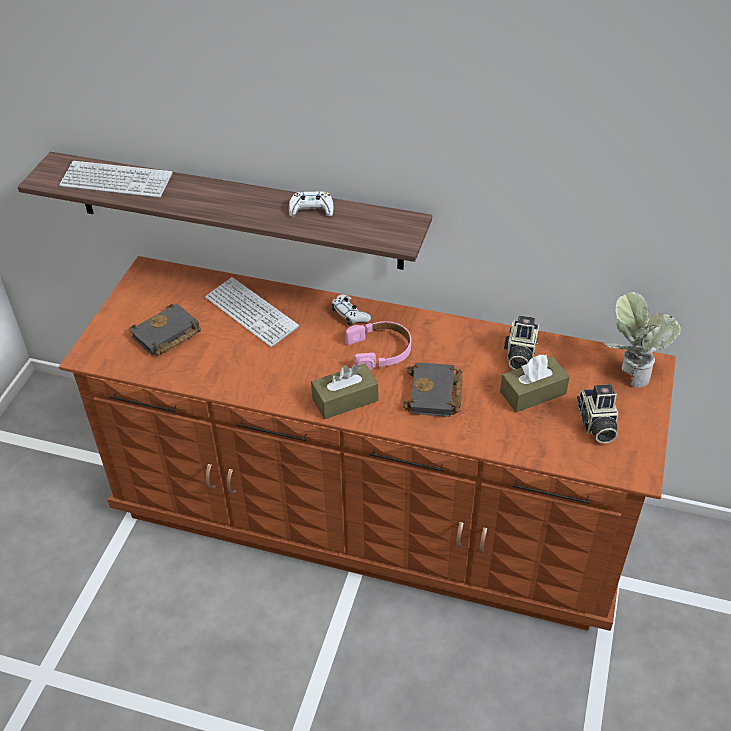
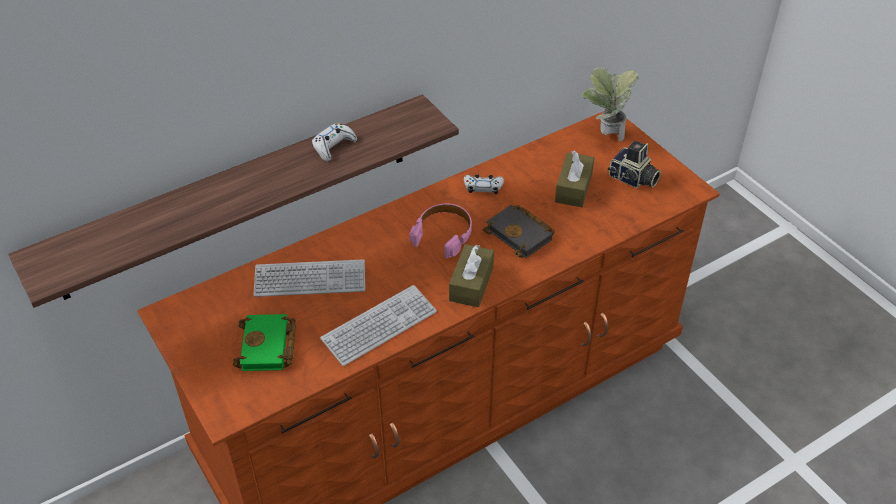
camera: 50 degrees left, 0 degrees up
(116, 181) = (127, 233): keyboard -> keyboard (379, 326)
(166, 336) = (268, 348): black book -> green book
(350, 314) = (384, 226): white game controller -> white game controller (483, 187)
(519, 355) = (531, 171): camera -> none

